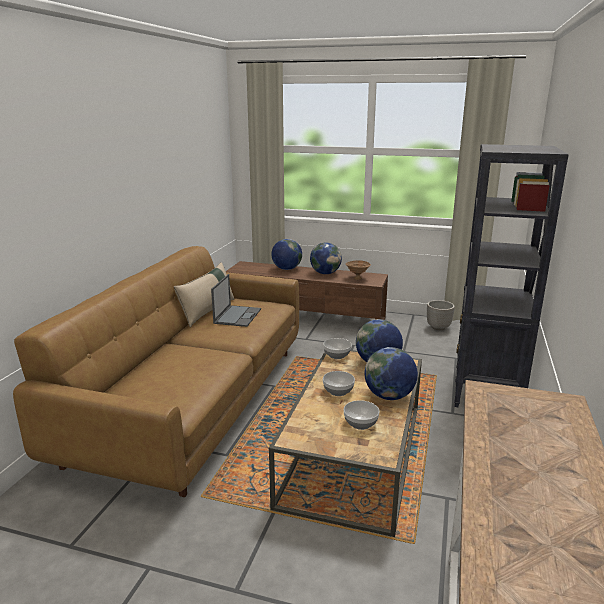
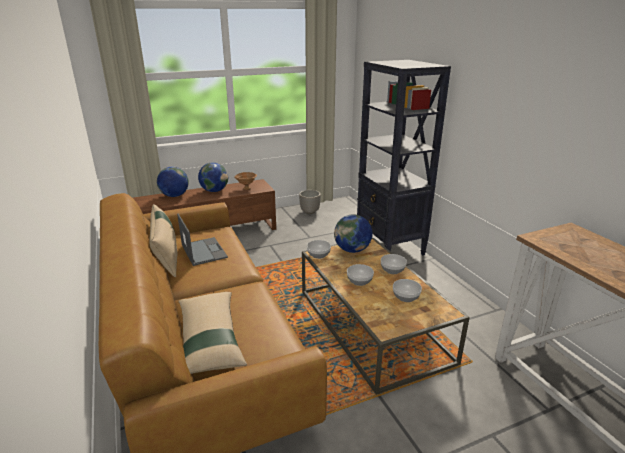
camera: 40 degrees left, 5 degrees up
(145, 376) = (210, 339): none -> beige pillow
(389, 396) = (393, 270): globe -> bowl

